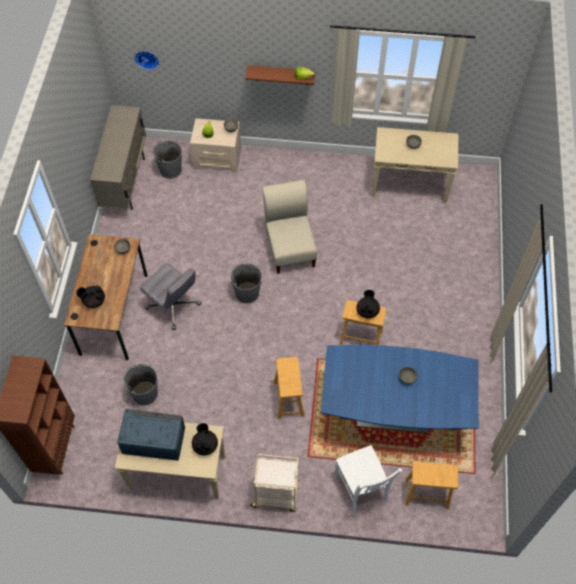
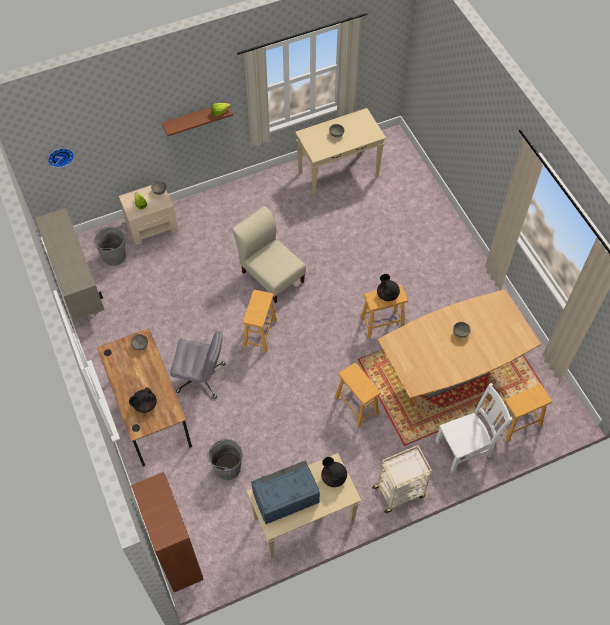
camera: 30 degrees left, 0 degrees up
(247, 292) = (259, 333): grey bucket -> brown stool
(362, 489) = (465, 448): white chair -> white chair turned 60 degrees counterclockwise
(393, 414) = (450, 373): blue dining table -> brown dining table

